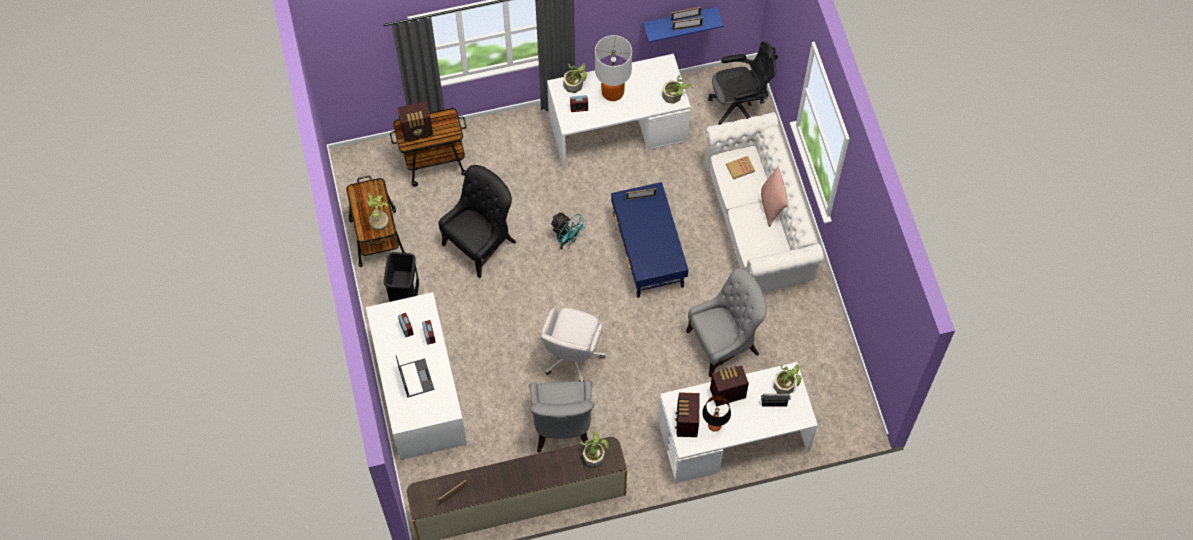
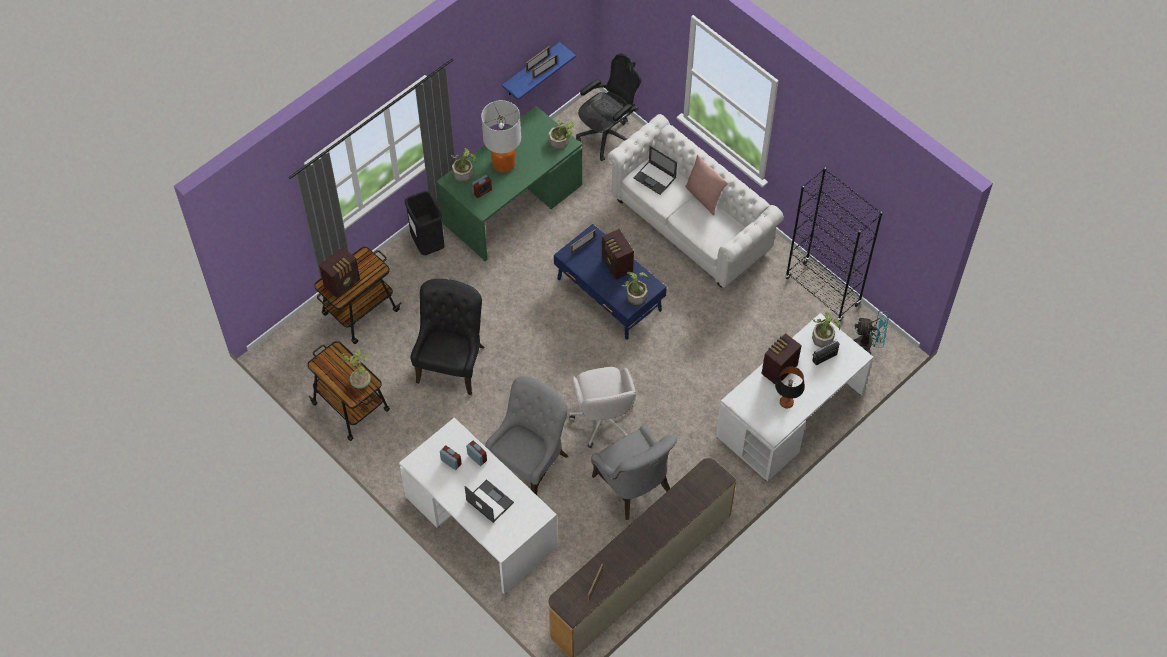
camera: 30 degrees left, 5 degrees down
(405, 297) = (412, 446): black trash can -> black trash can (427, 244)
(567, 240) = (530, 321): turquoise fan -> turquoise fan (868, 344)
(594, 454) = (699, 482): potted plant -> potted plant (635, 293)
(617, 128) = (511, 203): white desk -> green desk
(686, 423) = (760, 413): radio -> radio (616, 265)
(724, 343) = (728, 340): grey chair -> grey chair (530, 462)
(740, 168) = (655, 178): book -> laptop
(834, 342) = (822, 292): none -> black bookcase

